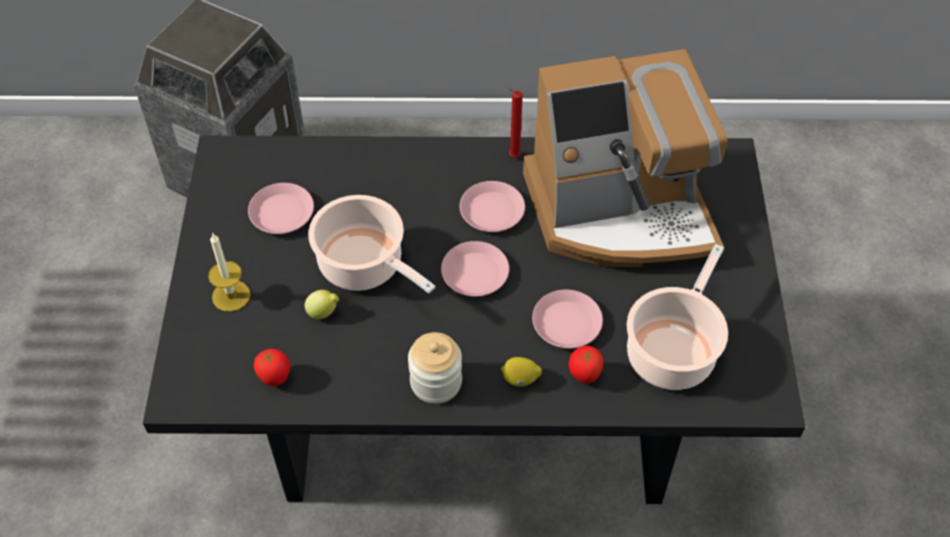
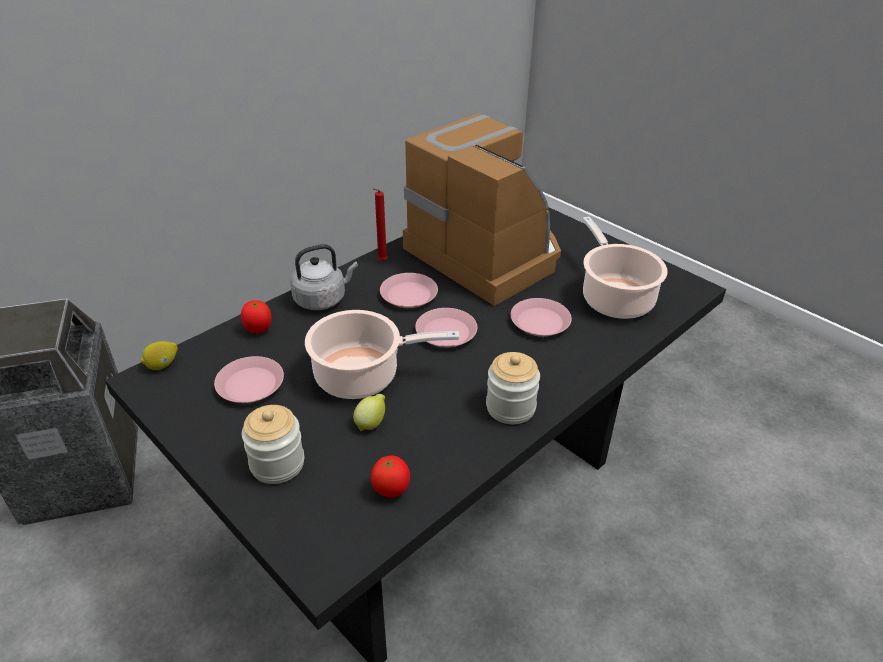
camera: 45 degrees left, 15 degrees down
(231, 296) = (277, 464): candle -> jar
(419, 165) = (322, 299): none -> grey kettle
(520, 379) = (558, 368): lemon -> lemon (162, 365)
(584, 375) = (589, 340): tomato -> tomato (258, 330)
(620, 211) = (486, 252): coffee machine -> coffee machine turned 75 degrees counterclockwise

